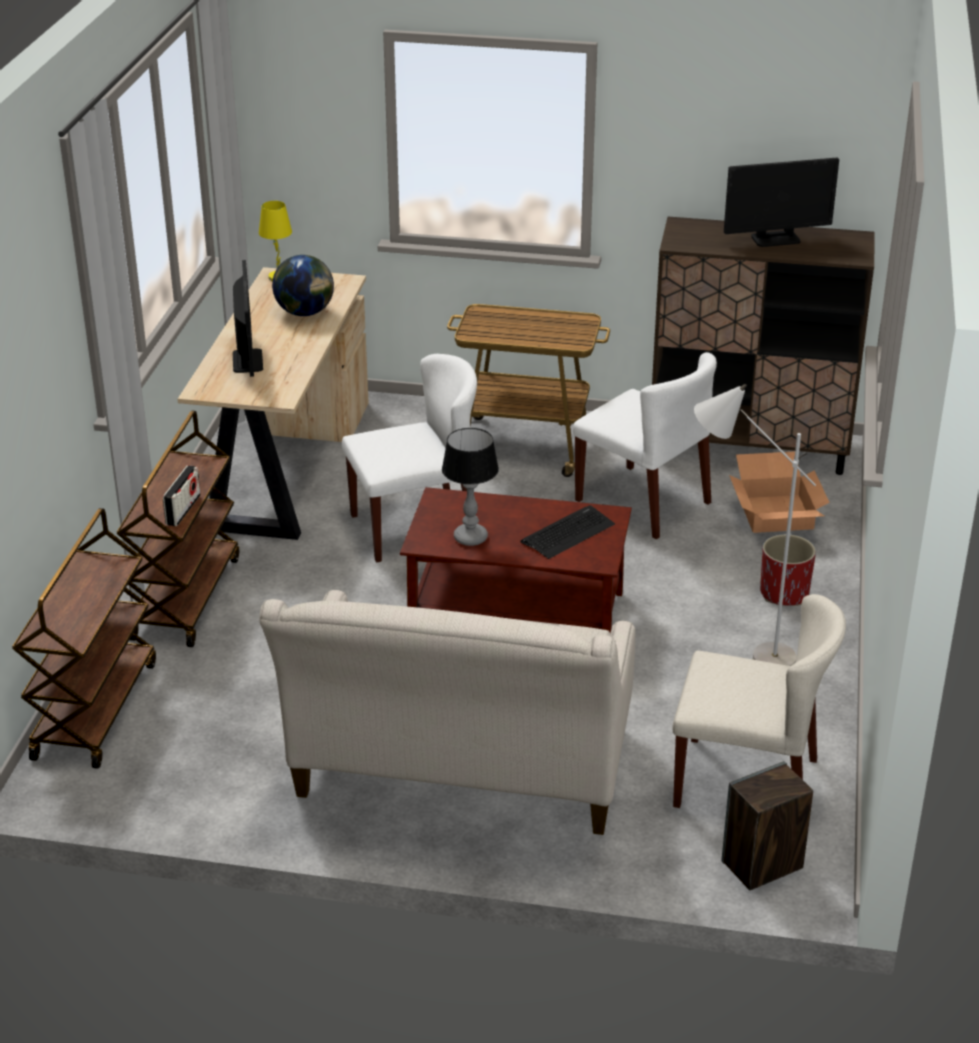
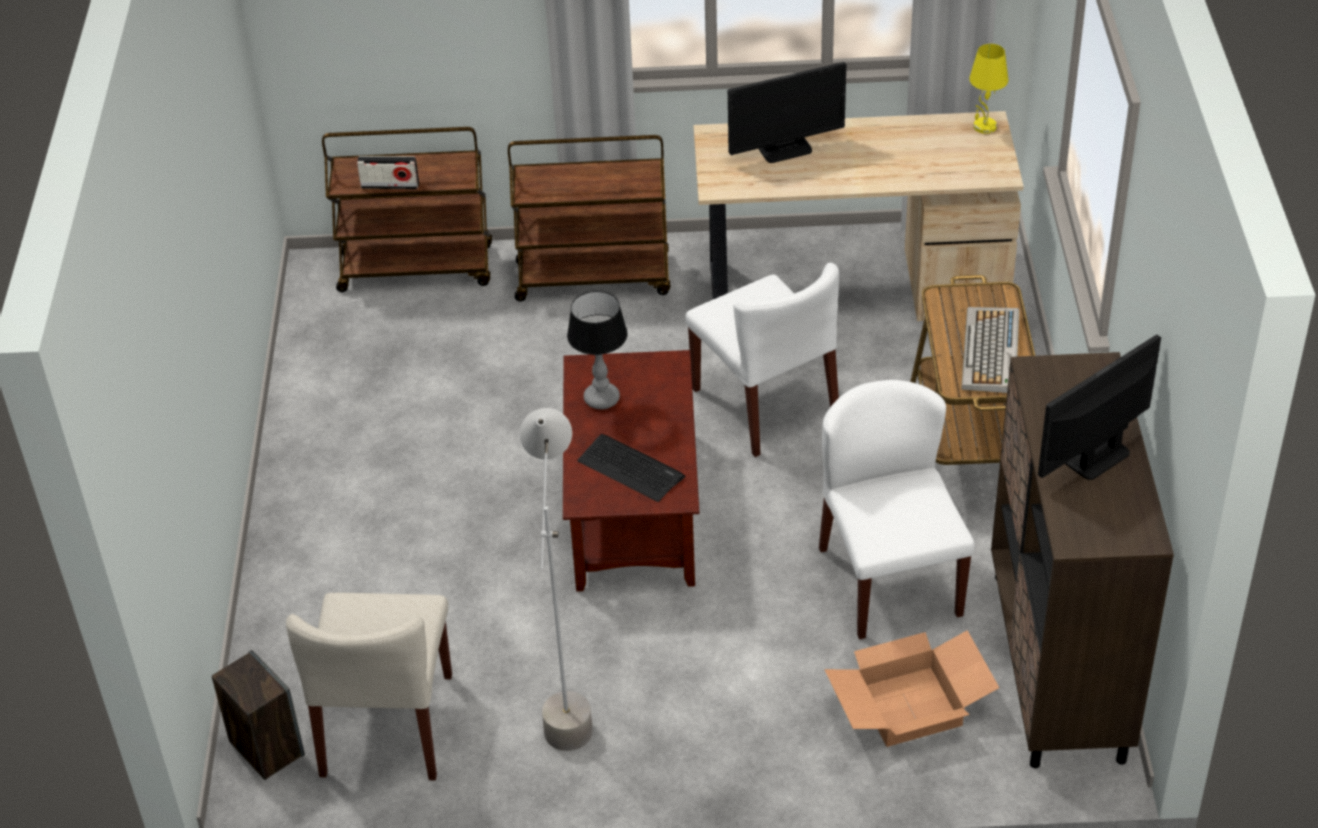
camera: 80 degrees right, 10 degrees up
(183, 510) = (558, 193): radio -> radio (390, 185)
(305, 312) = (909, 163): globe -> none
(459, 775) = (366, 512): beige sofa -> none
(547, 324) = (991, 352): none -> keyboard
(644, 501) = (889, 580): white chair -> white chair turned 135 degrees clockwise
(775, 239) = (1096, 457): monitor -> monitor turned 75 degrees clockwise
(784, 593) = (735, 729): red planter -> none

